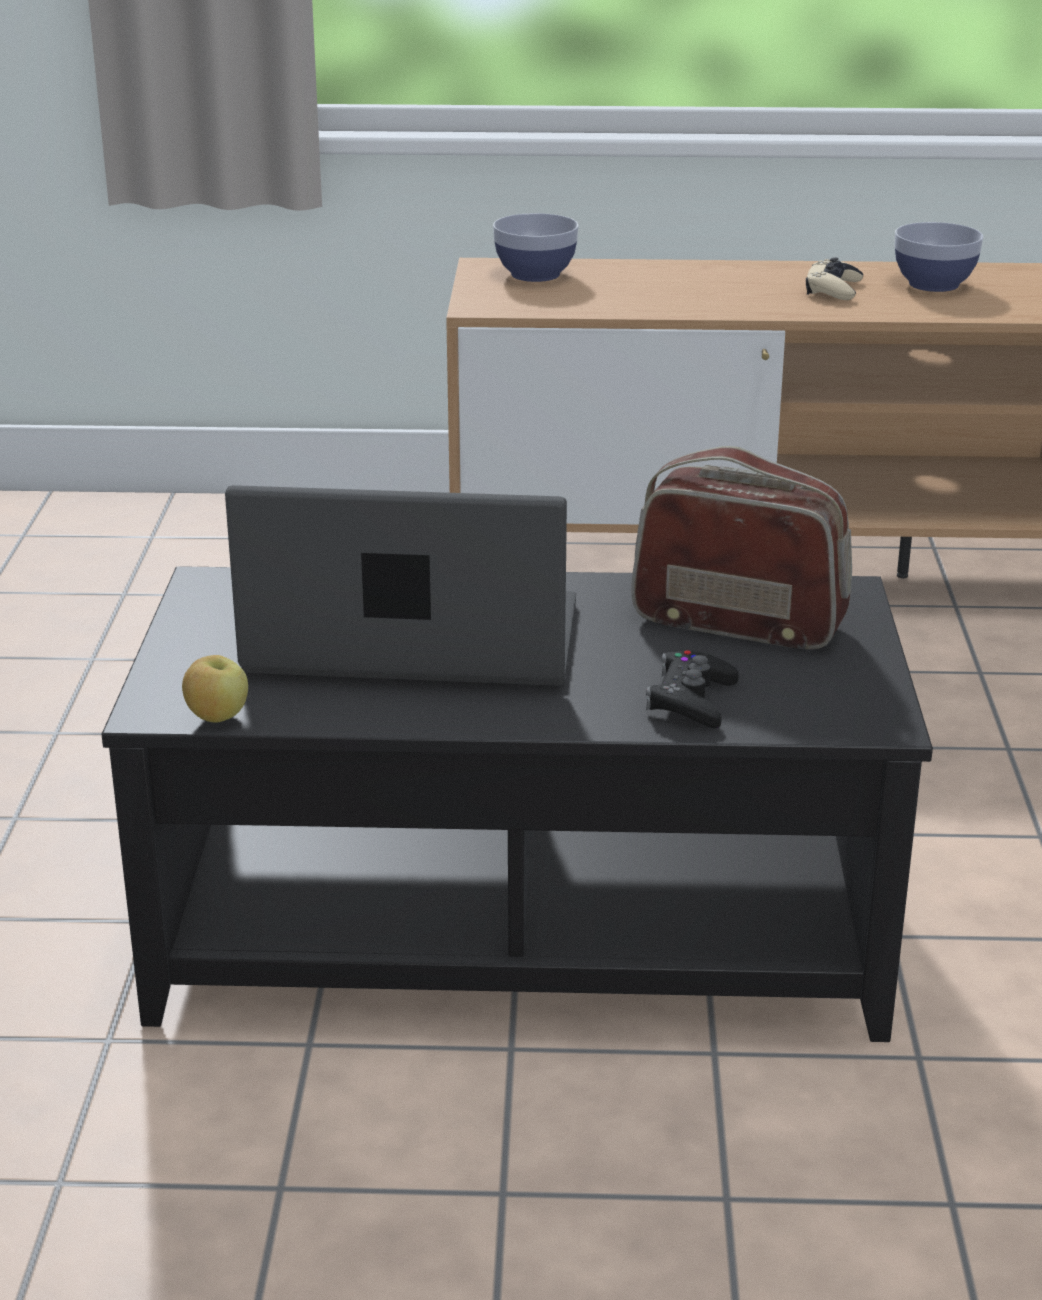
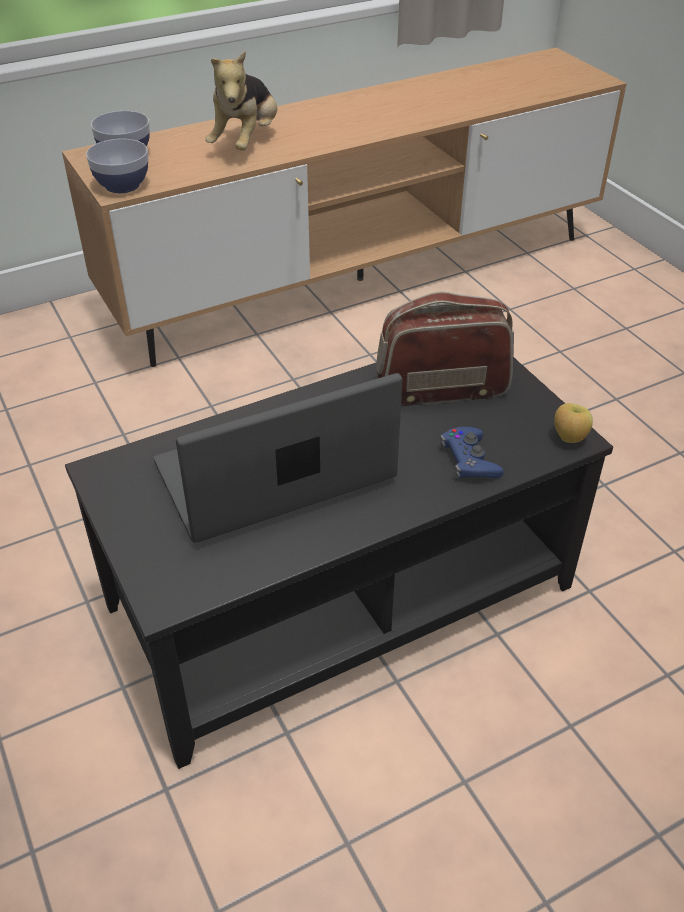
camera: 30 degrees left, 15 degrees up
(217, 717) = (210, 589): apple -> apple (569, 438)
(691, 700) = (469, 460): black game controller -> blue game controller
(717, 290) = (246, 142): none -> plush toy
(833, 289) = (310, 126): beige game controller -> none
(934, 284) = (360, 109): bowl -> bowl (122, 185)

